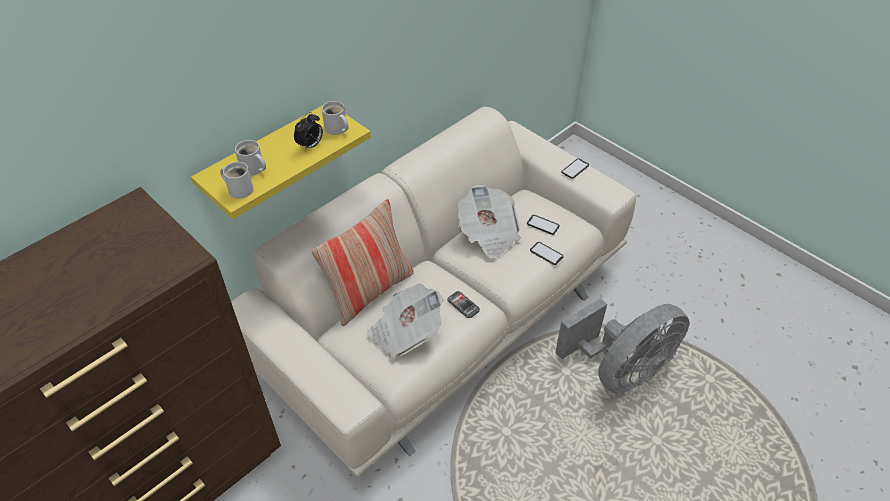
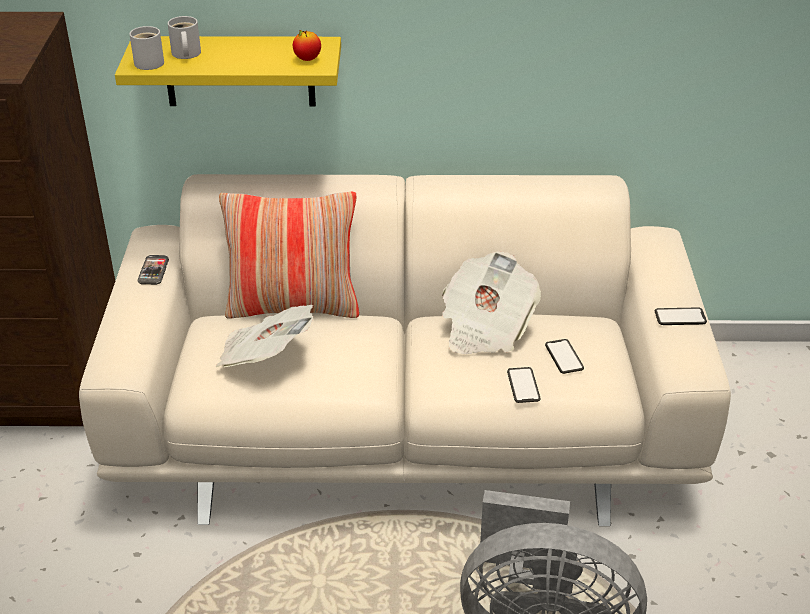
camera: 45 degrees right, 10 degrees down
(310, 145) = (262, 60): alarm clock -> none
(336, 129) = (307, 59): white mug -> apple
(463, 305) = (356, 372): phone -> phone (153, 271)

